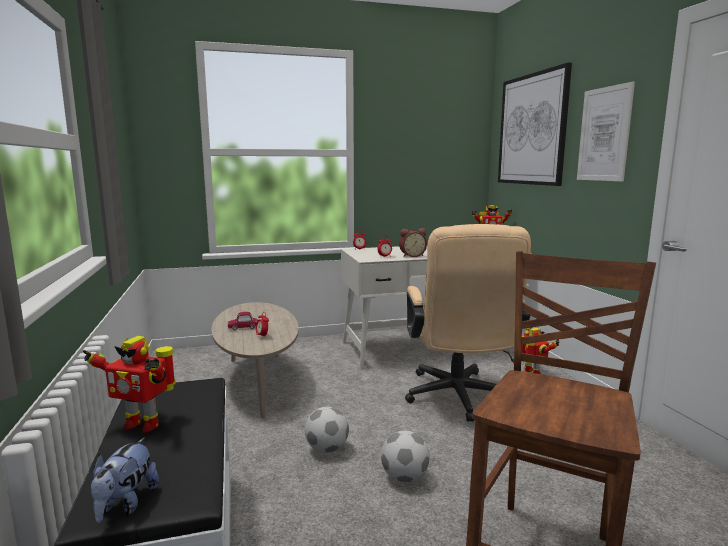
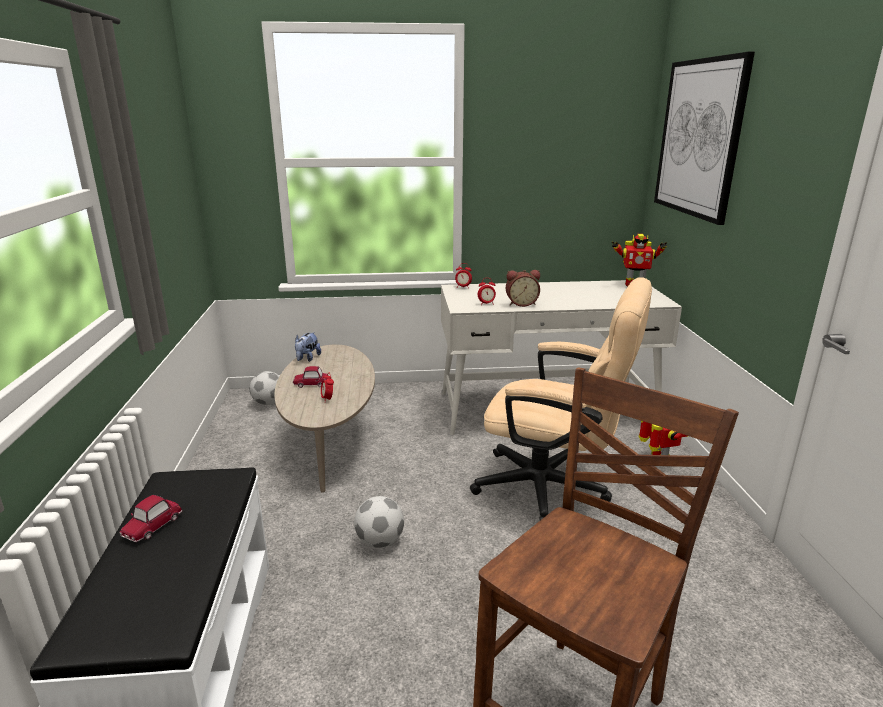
camera: 10 degrees right, 10 degrees up
(126, 504) = (104, 631): plush toy -> plush toy (307, 358)
(142, 424) = (152, 526): toy robot -> toy car
(404, 477) = (453, 589): football -> football (269, 403)
(458, 399) = (553, 489): beige office chair -> beige office chair turned 75 degrees counterclockwise
(604, 134) = (780, 166): picture -> none

